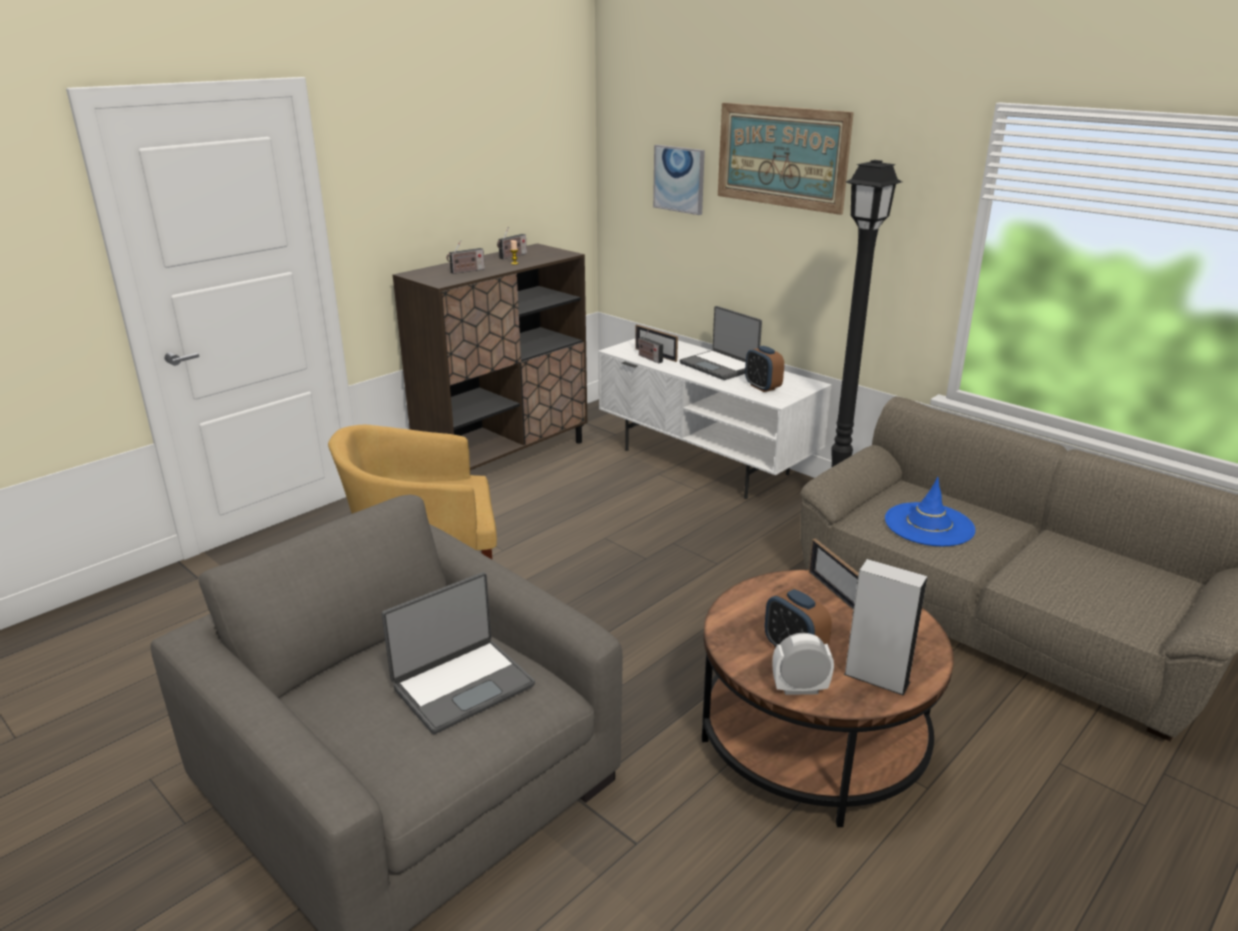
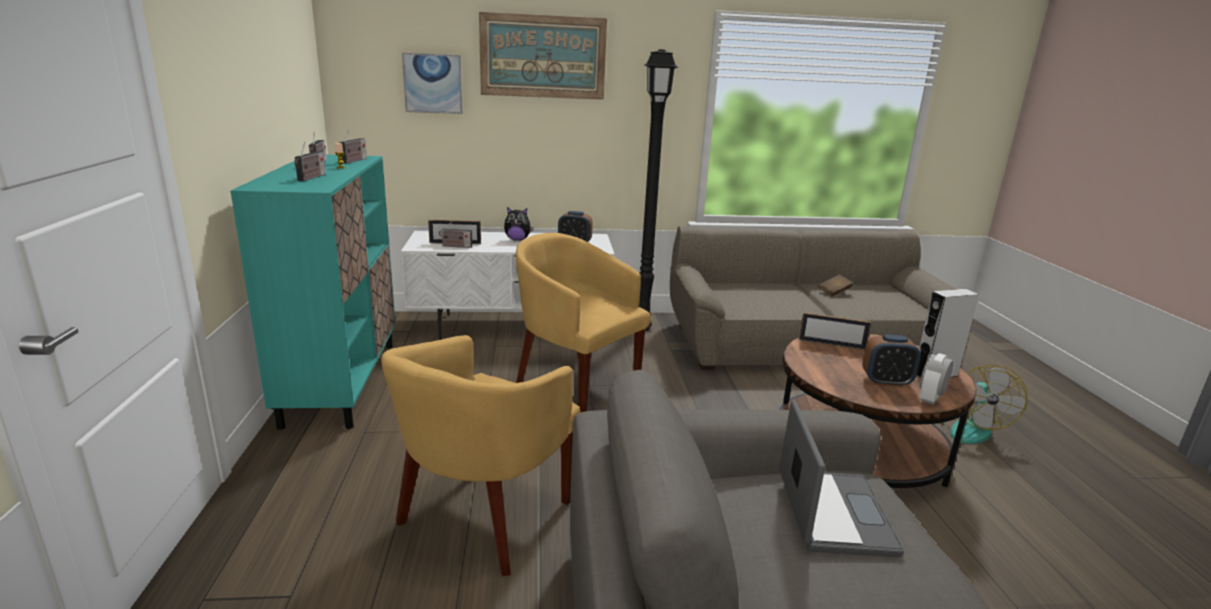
camera: 50 degrees left, 5 degrees down
(505, 457) = (342, 382): brown cabinet -> turquoise cabinet
(544, 257) = (353, 161): none -> radio
(665, 535) = (575, 382): none -> yellow armchair
(719, 366) = (517, 239): laptop -> plush toy
(929, 525) = (763, 299): blue hat -> none
(1023, 810) = (966, 428): none -> fan
(1064, 556) = (834, 292): none -> brown book

